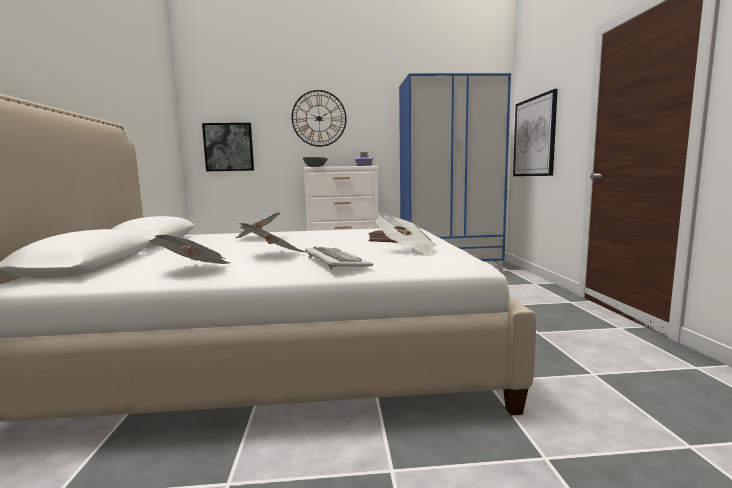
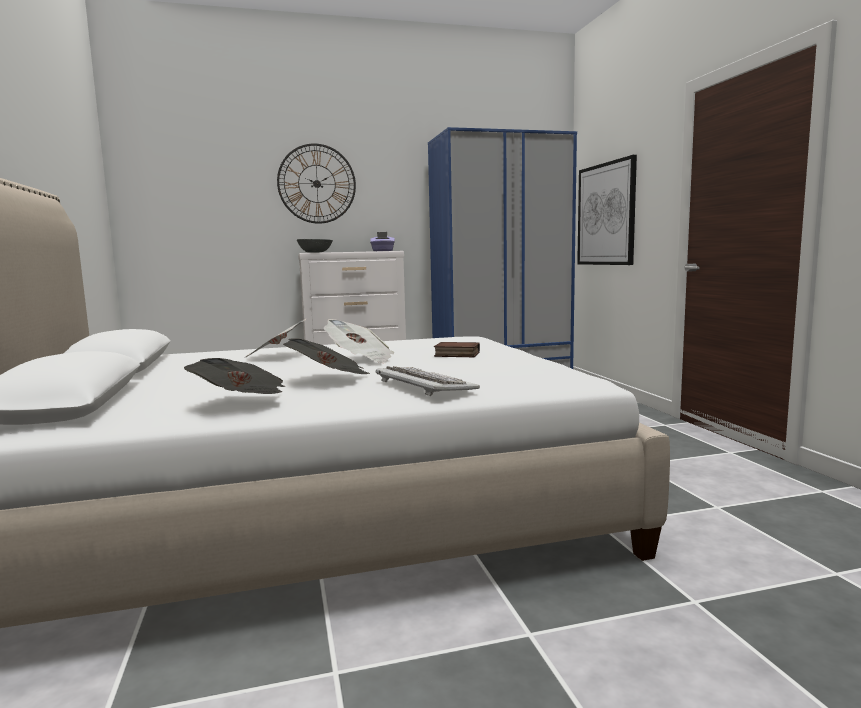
camera: 10 degrees left, 0 degrees up
(229, 147) = (183, 223): picture -> none
(406, 250) = (499, 367): newspaper -> newspaper (361, 359)

